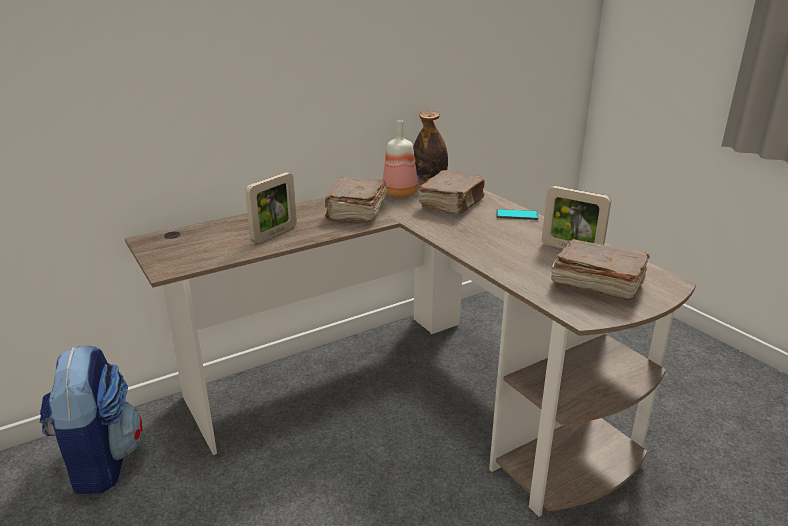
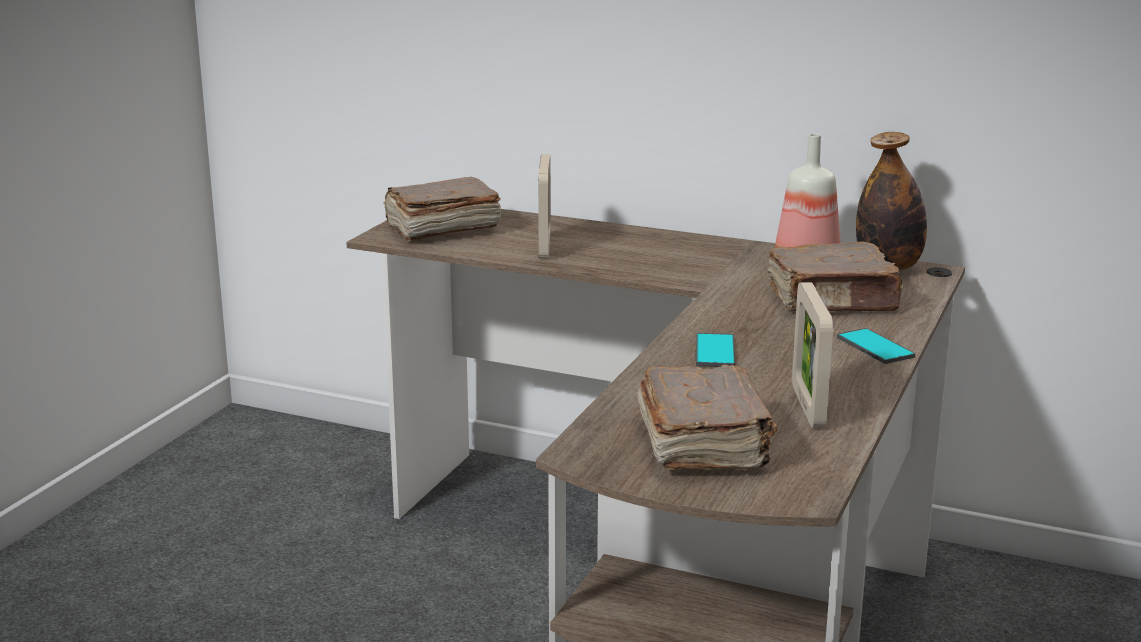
camera: 55 degrees right, 5 degrees down
(100, 462) = (314, 464): backpack -> none
(274, 234) = (544, 247): picture frame -> picture frame turned 90 degrees counterclockwise
(356, 211) = (690, 261): brown book -> brown book (441, 228)
(483, 245) = (714, 351): none -> phone

